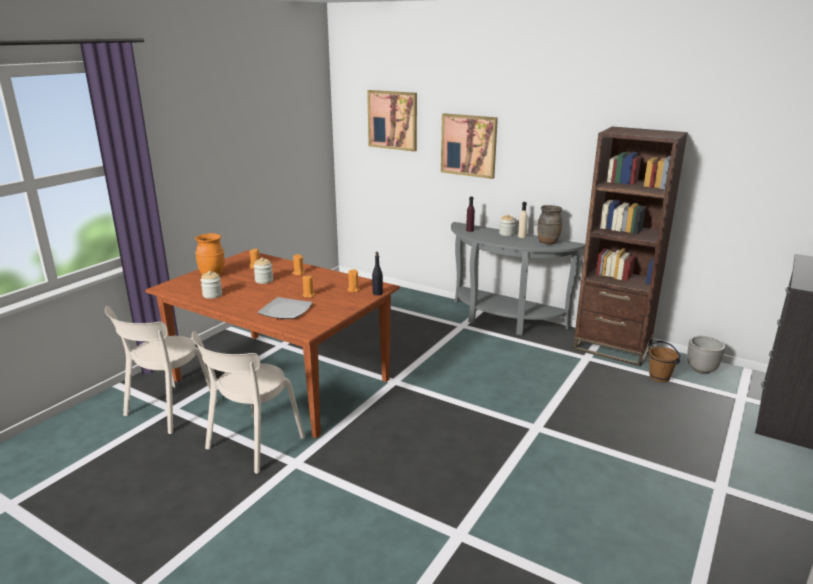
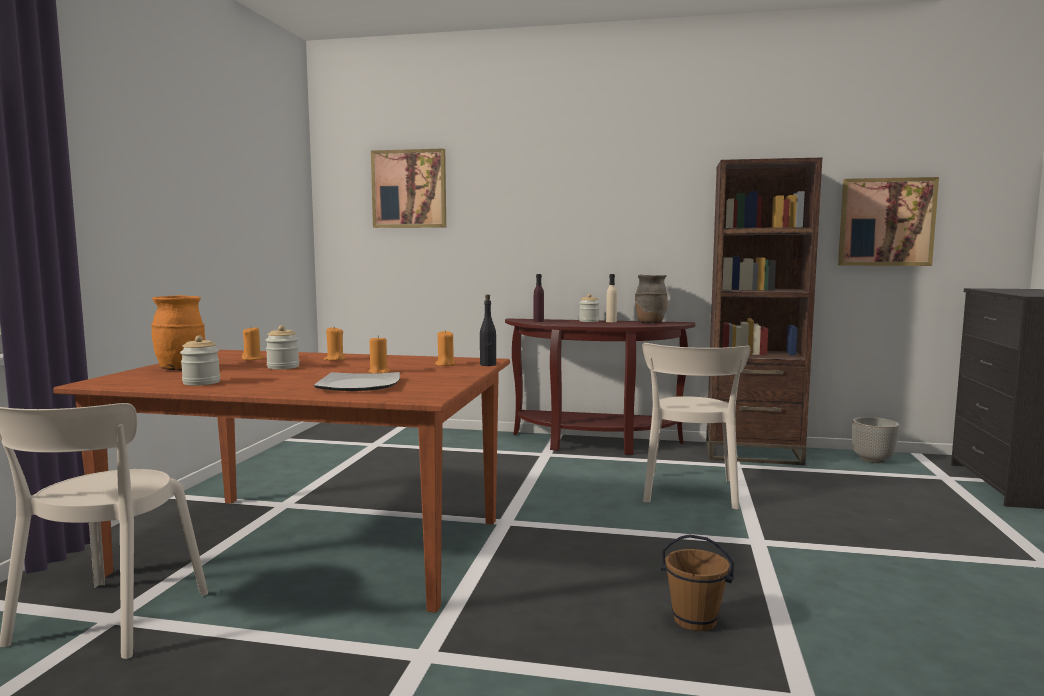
camera: 20 degrees left, 15 degrees down
(252, 445) = (319, 644): beige chair -> beige chair (690, 493)
(469, 145) = (523, 212): picture -> picture (886, 222)
(503, 320) = (594, 443): grey console table -> brown console table
(659, 377) = (838, 472): brown bucket -> brown bucket (695, 620)

